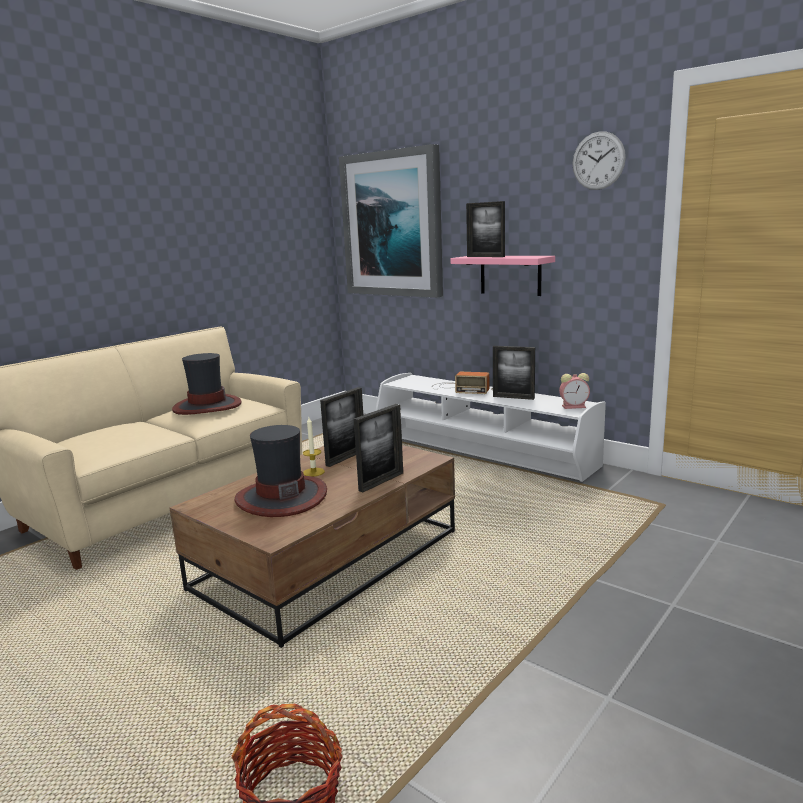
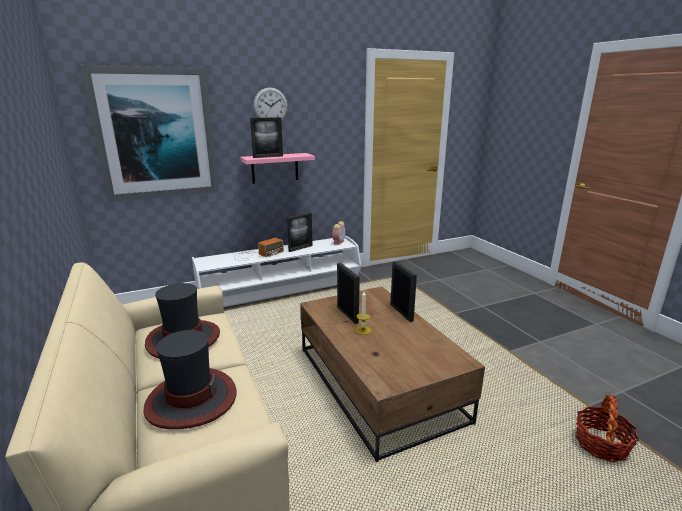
camera: 65 degrees left, 5 degrees up
(281, 497) = (399, 349): hat -> hat (191, 400)
(598, 161) = (330, 94): wall clock -> wall clock (270, 106)

